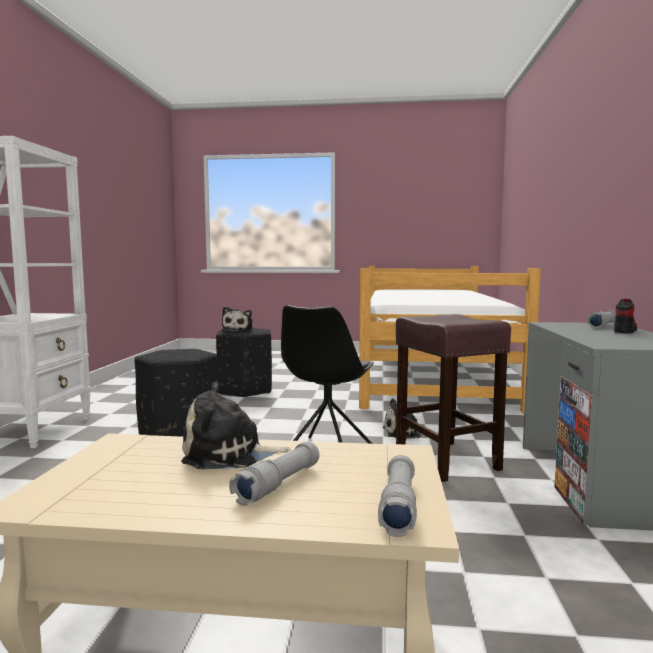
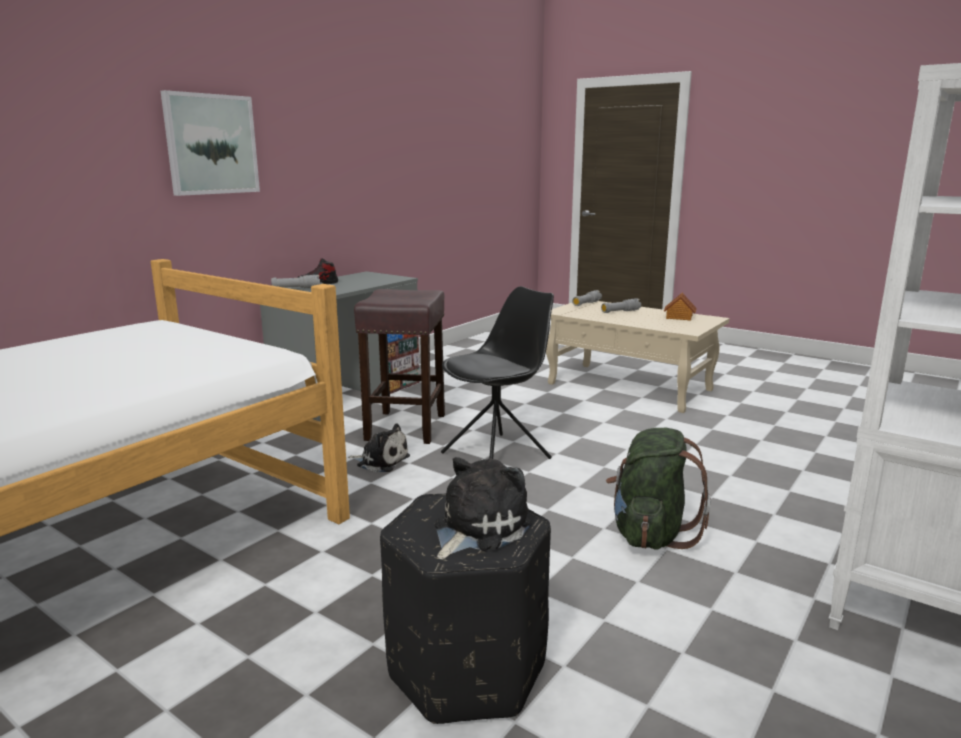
camera: 150 degrees left, 10 degrees up
(124, 490) = (679, 317): none -> toy house
(179, 432) = (650, 534): black ottoman -> green backpack
(229, 454) = (635, 321): plush toy -> none
(614, 174) = (211, 144): none -> picture

